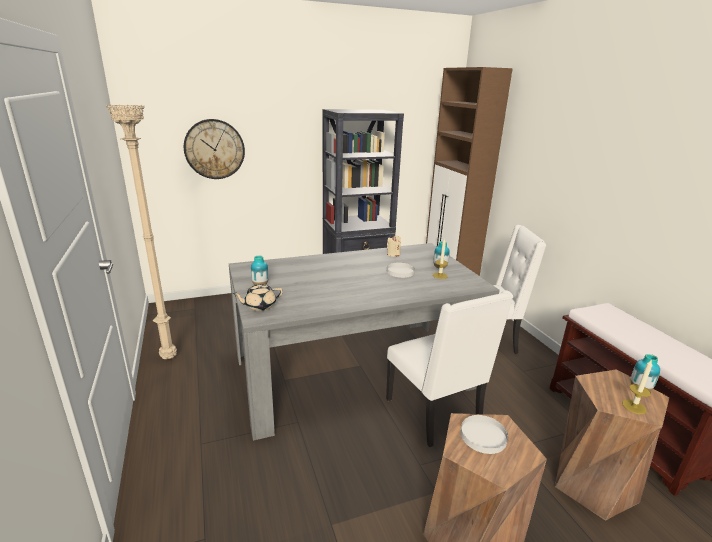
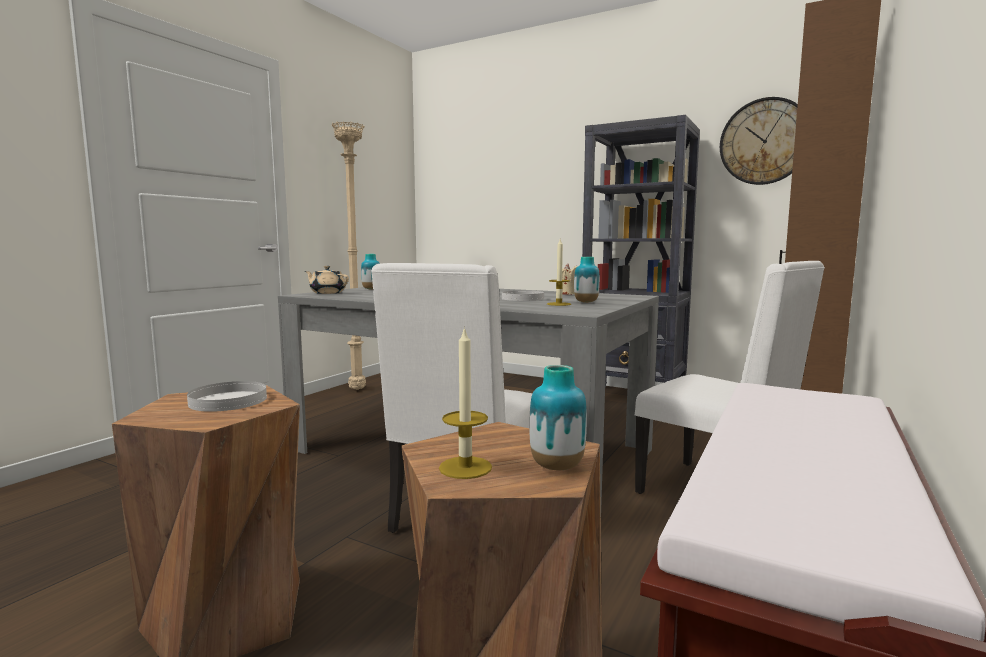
camera: 50 degrees right, 15 degrees down
(214, 149) = (490, 196): wall clock -> wall clock (764, 141)

